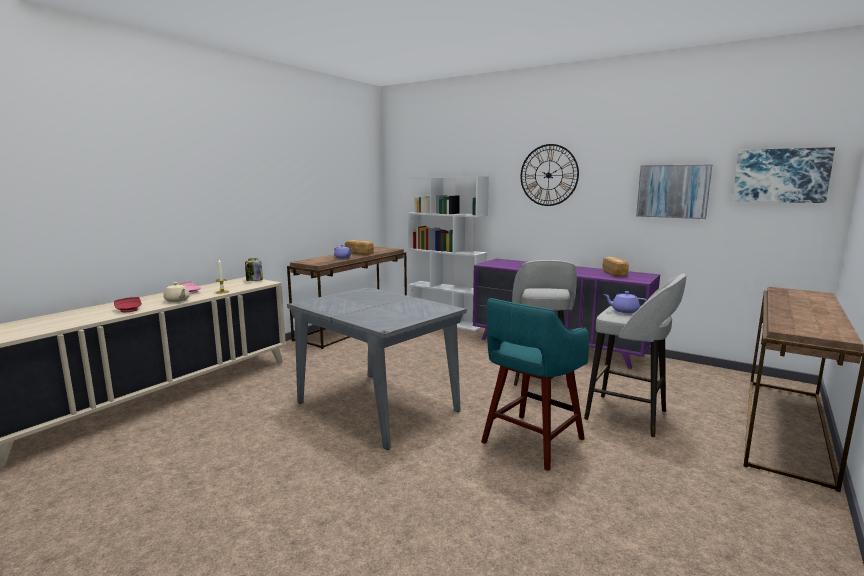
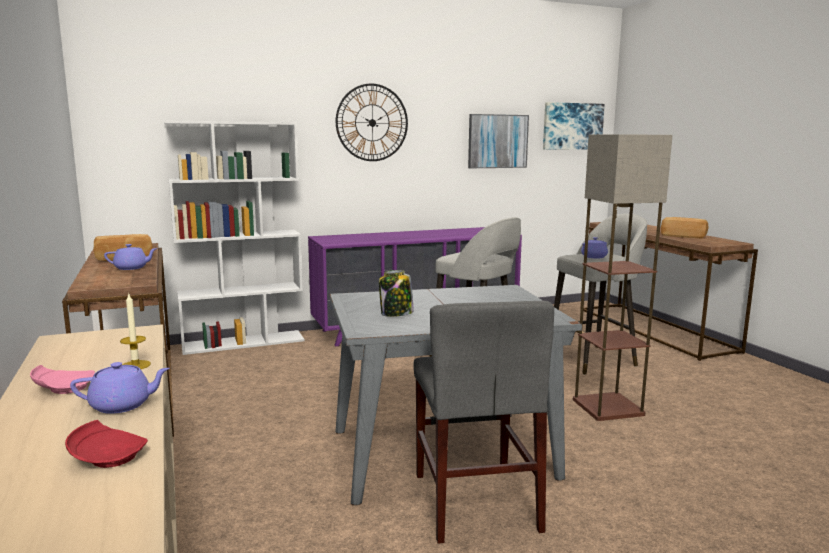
camera: 55 degrees left, 0 degrees up
(177, 300) = (122, 405): beige teapot -> purple teapot
(254, 280) = (96, 336): jar -> jar (396, 314)
(330, 430) = (475, 501): none -> grey chair
(530, 442) = (607, 408): turquoise stool -> floor lamp
(615, 274) = (468, 231): bread -> bread (683, 236)

